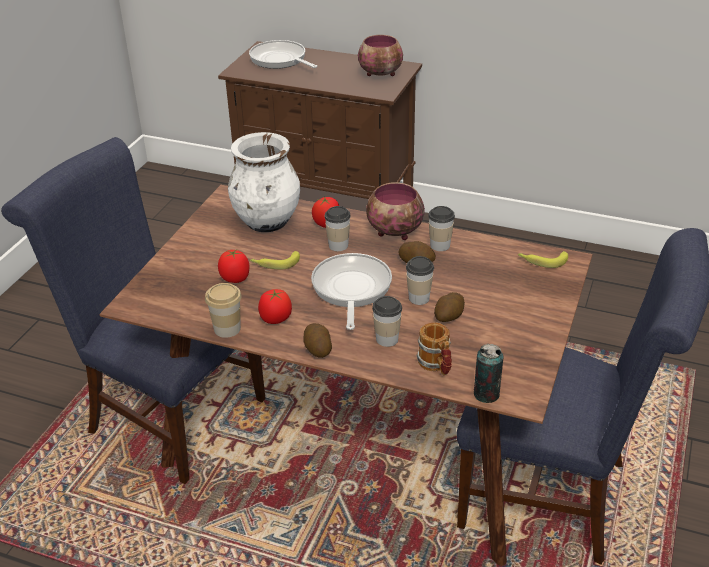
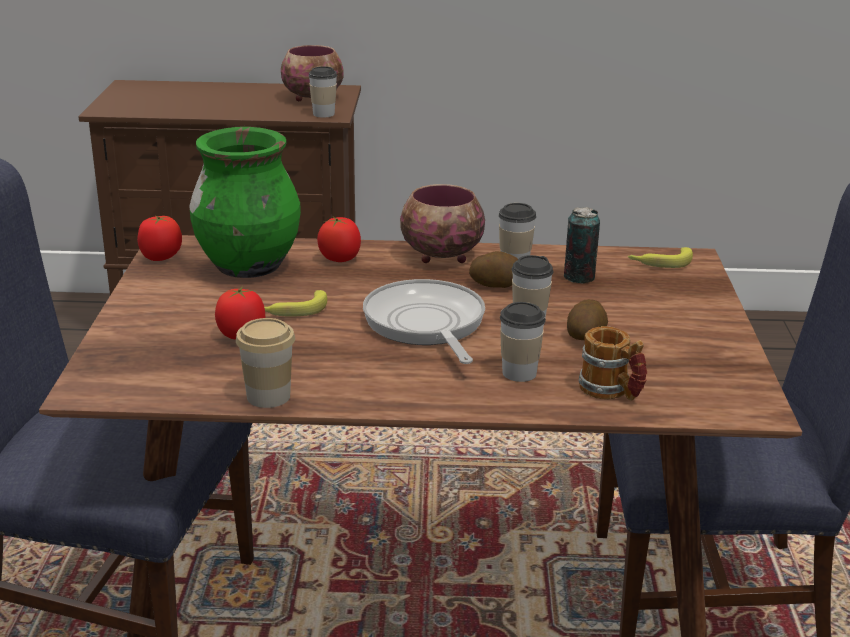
camera: 20 degrees left, 10 degrees down
(267, 222) = (249, 267): white vase -> green vase
(275, 319) = (337, 374): tomato -> tomato (161, 257)
(280, 60) = (161, 95): frying pan -> none
(317, 349) = (426, 399): potato -> none
(338, 245) = (372, 280): cup -> cup (323, 114)
(486, 394) = (704, 413): can -> can (579, 277)

